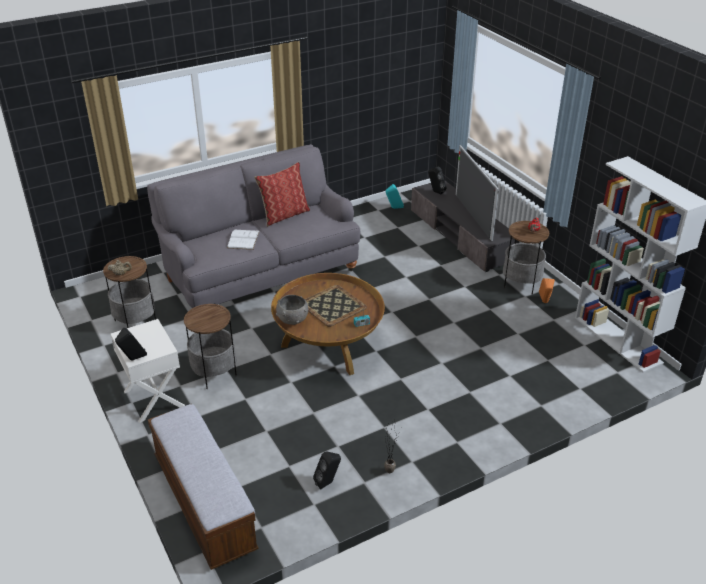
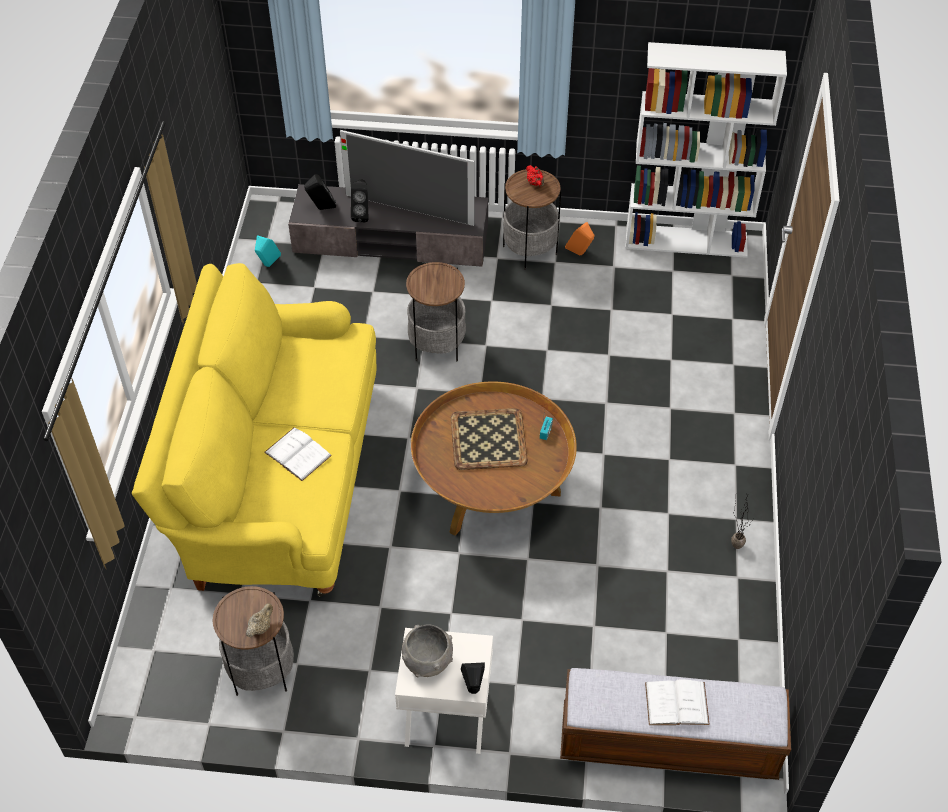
camera: 55 degrees left, 15 degrees up
(198, 458) = (676, 703): none -> white book
(214, 373) = (448, 629): side table -> side table (437, 345)
(259, 272) = (277, 478): grey sofa -> yellow sofa
(284, 215) = (276, 382): pillow -> none
(293, 320) = (484, 491): grey bowl -> grey bowl (427, 661)
(328, 482) = (715, 609): black speaker -> black speaker (362, 215)

